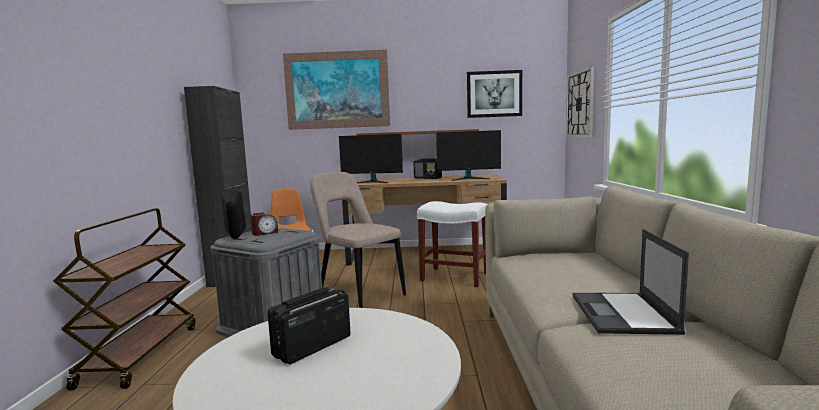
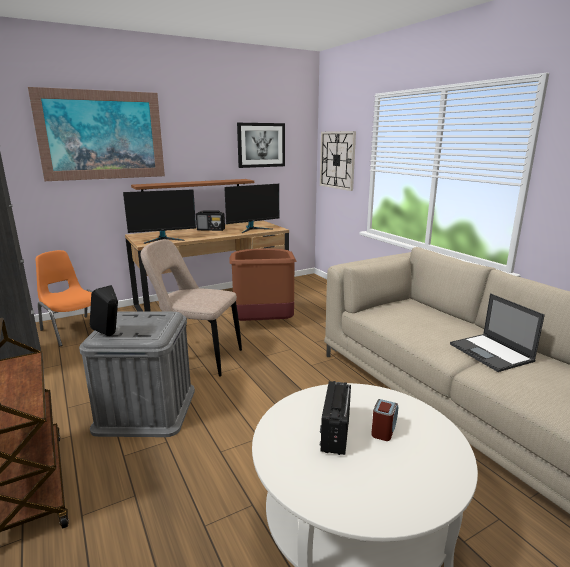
camera: 30 degrees left, 10 degrees up
(264, 233) = (131, 322): alarm clock -> alarm clock (384, 429)
(453, 277) = (263, 323): white stool -> brown trash can

